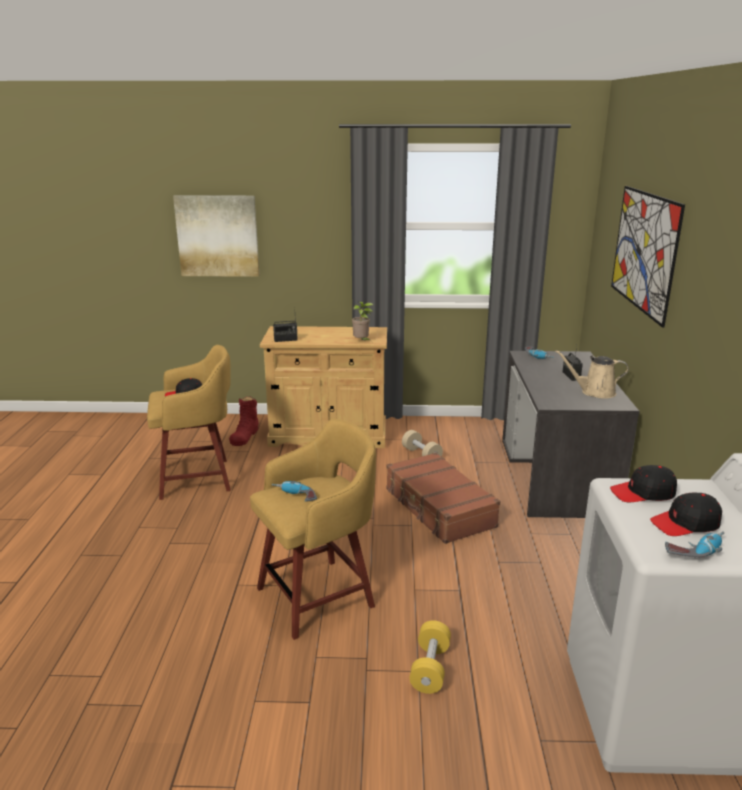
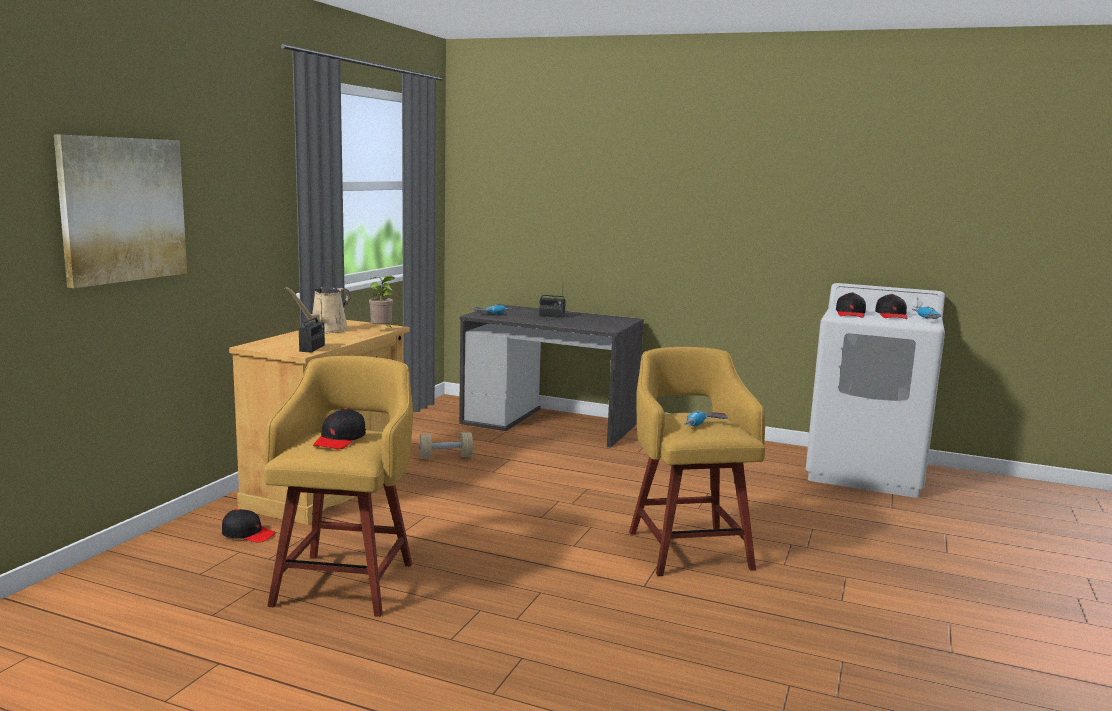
camera: 70 degrees left, 10 degrees down
(245, 436) = (248, 534): red boot -> black cap
(430, 668) = (809, 524): yellow dumbbell -> none
(438, 508) = (565, 472): brown suitcase -> none
(594, 392) = (596, 318): beige watering can -> beige watering can (325, 331)
(644, 251) = (594, 186): picture -> none

